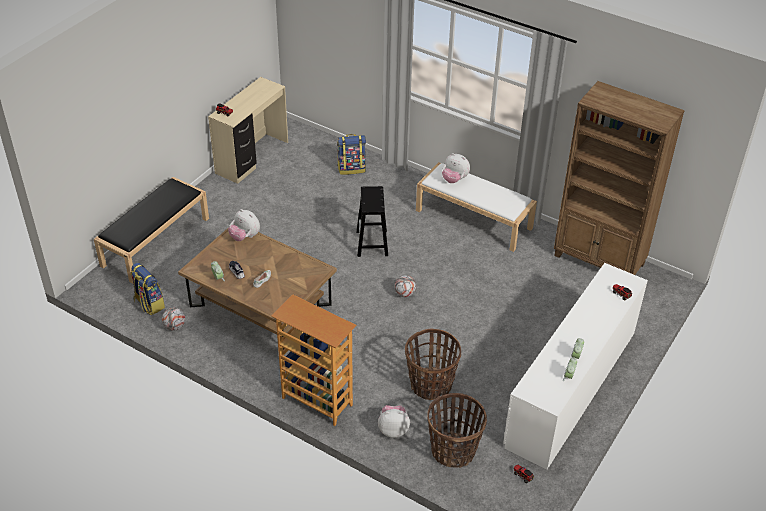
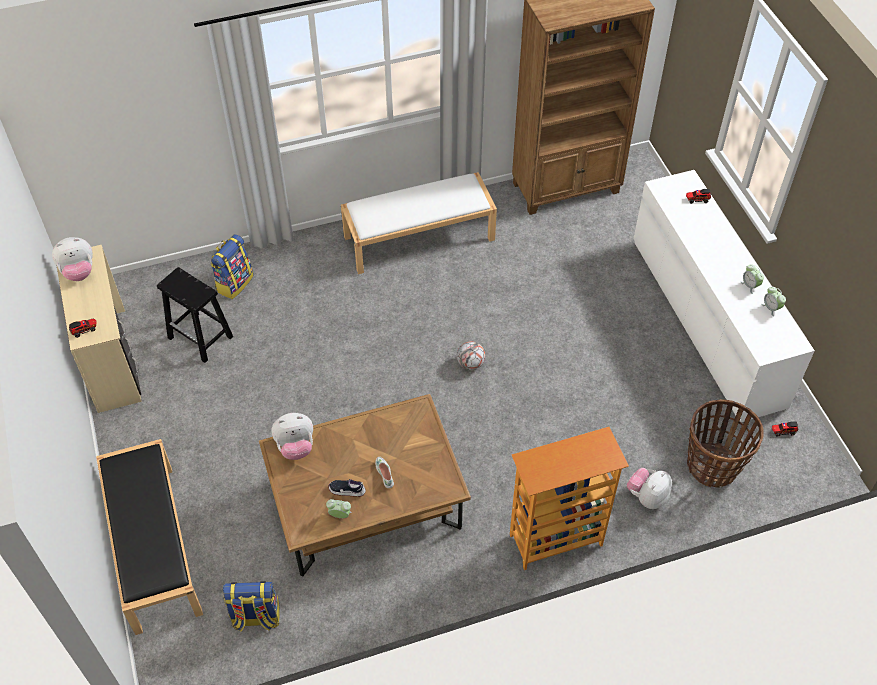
camera: 50 degrees left, 10 degrees up
(174, 326) = (320, 611): football -> none
(372, 244) = (370, 342): black stool -> black stool (201, 338)
(430, 385) = (614, 426): basket -> none
(454, 179) = (386, 209): plush toy -> plush toy (79, 272)

